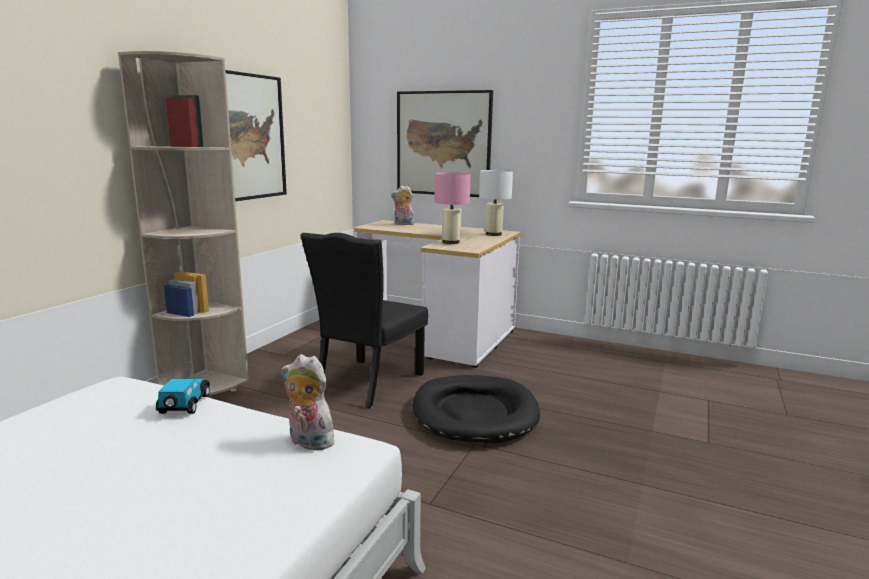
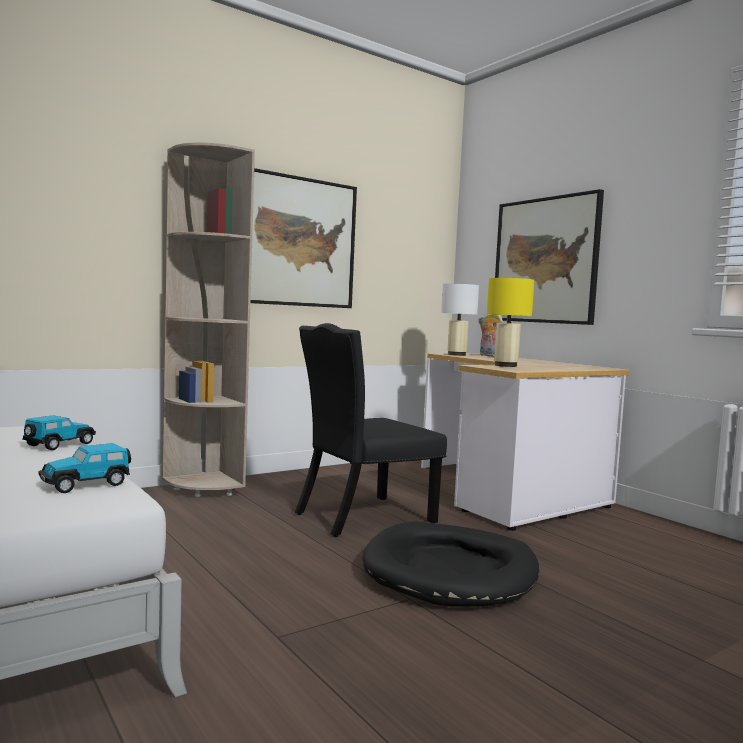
camera: 30 degrees right, 10 degrees down
(308, 442) = (87, 484): plush toy -> toy car
(450, 242) = (505, 365): pink table lamp -> yellow table lamp
(493, 234) = (582, 367): white table lamp -> white table lamp (457, 355)

